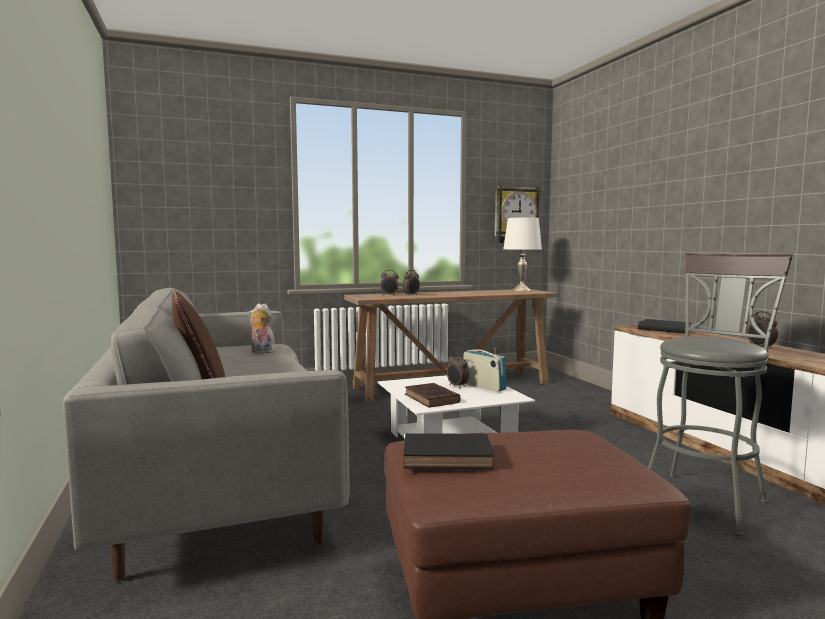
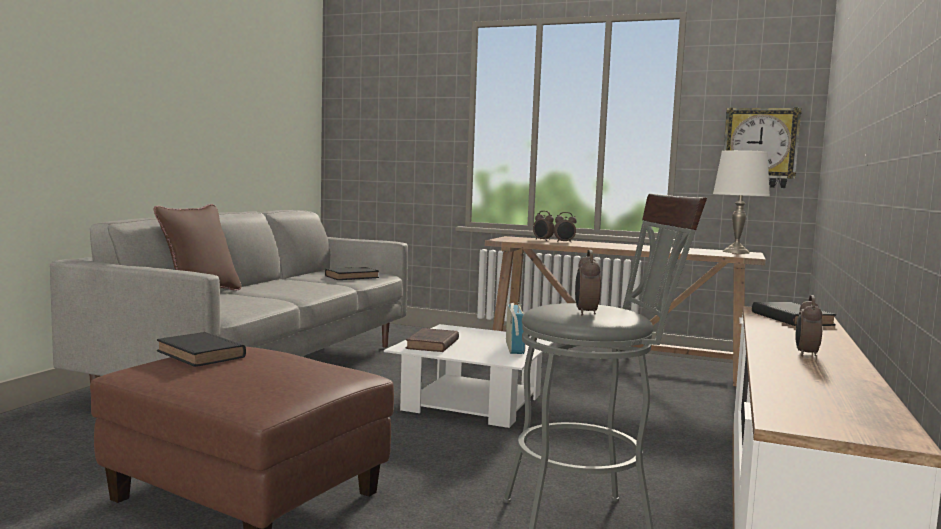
camera: 40 degrees right, 0 degrees up
(261, 352) = (353, 277): plush toy -> black book
(457, 386) = (490, 342): alarm clock -> alarm clock (585, 313)

